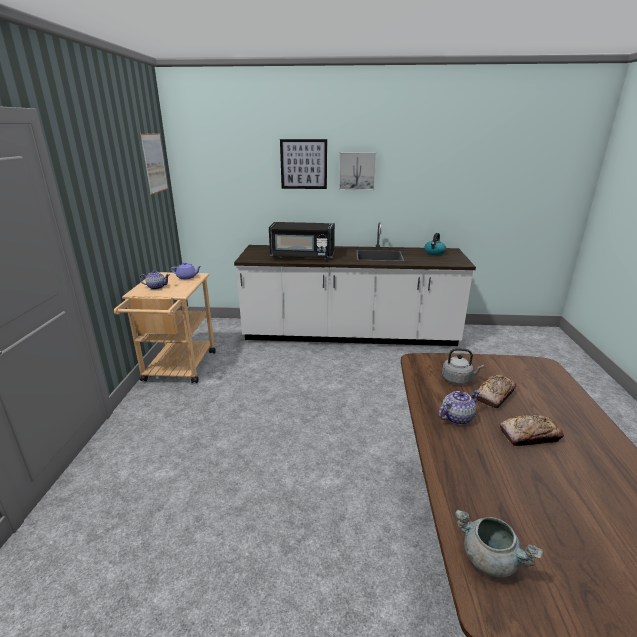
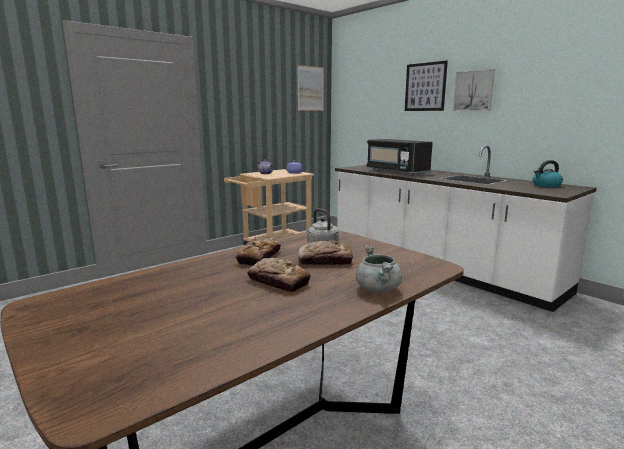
camera: 45 degrees right, 10 degrees down
(456, 417) = (259, 257): teapot -> bread
(490, 559) = (87, 296): grey cooking pot -> grey cooking pot (378, 289)

